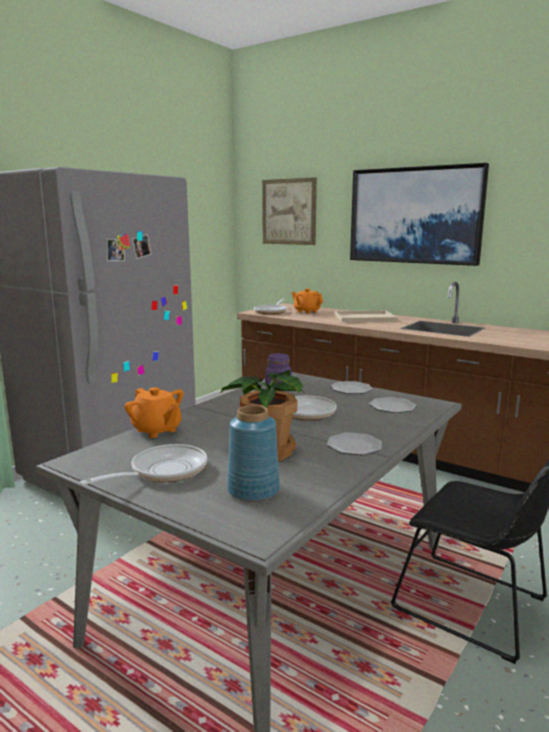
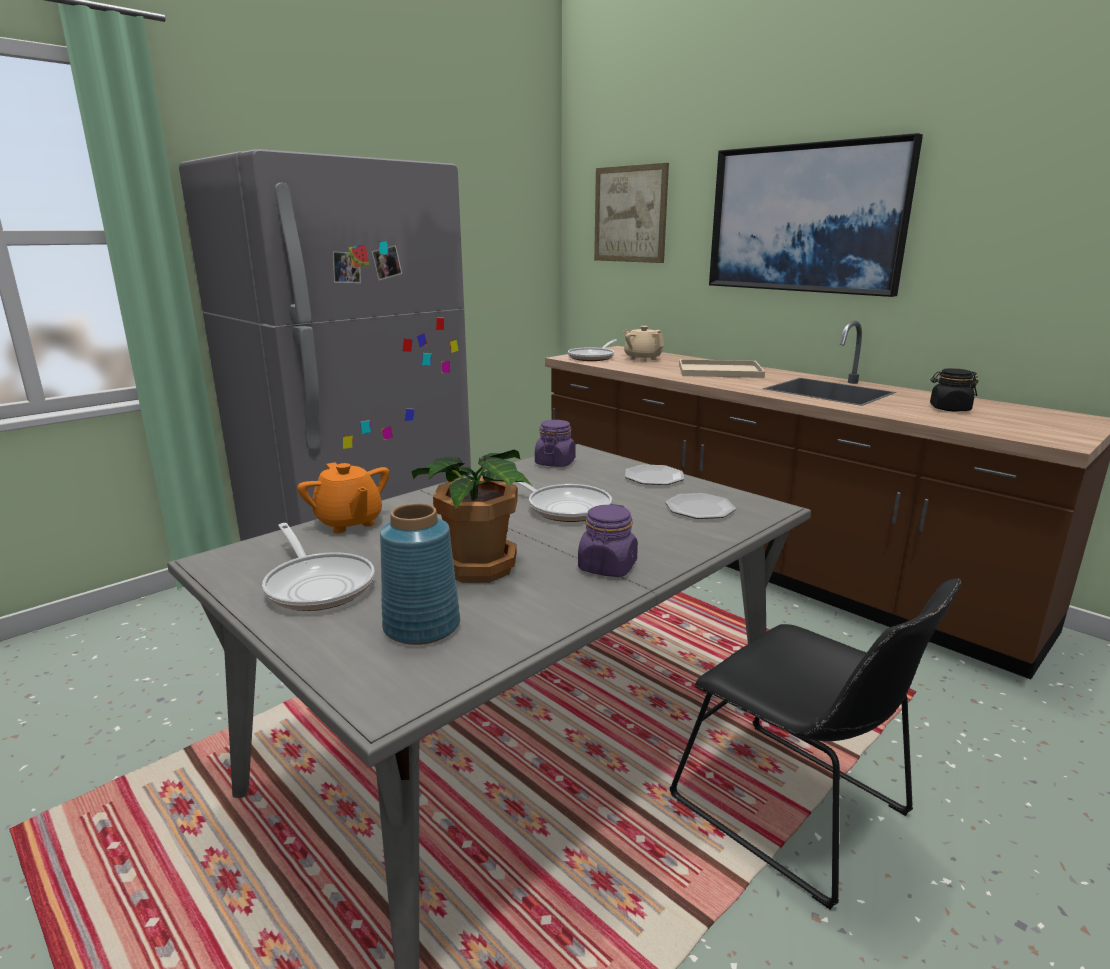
camera: 10 degrees right, 5 degrees up
(163, 471) = (318, 585): frying pan -> frying pan turned 90 degrees clockwise
(306, 311) = (642, 359): orange teapot -> beige teapot
(353, 446) = (607, 567): plate -> purple jar
(523, 336) = (949, 409): none -> black jar

